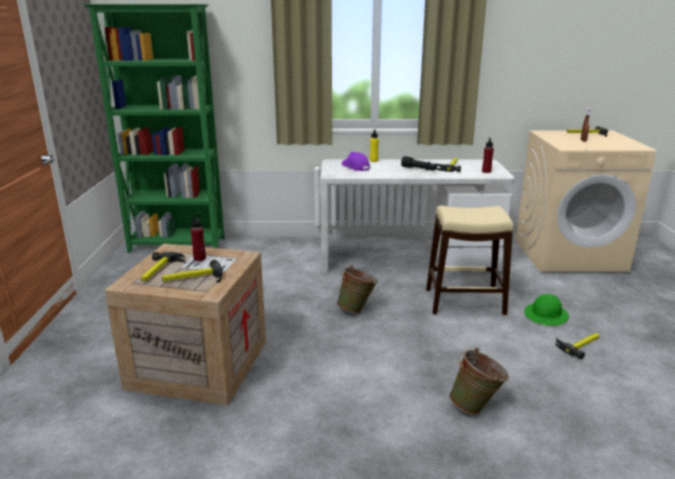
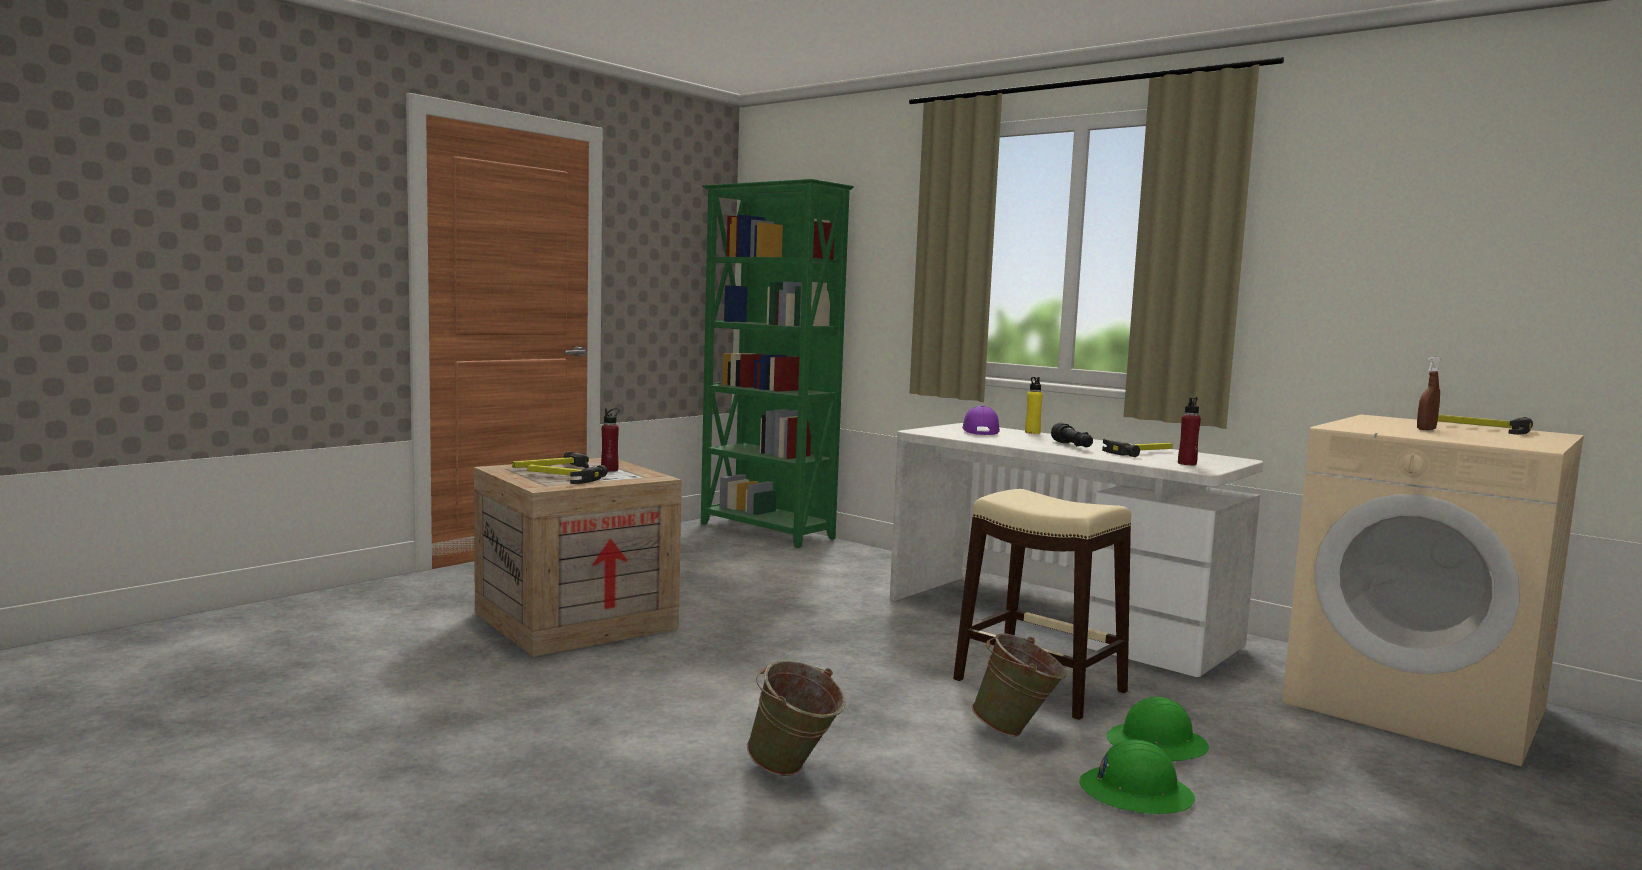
camera: 40 degrees right, 15 degrees down
(357, 309) = (853, 641): green bucket -> green bucket (1017, 732)
(580, 345) = (1135, 793): hammer -> green hard hat

